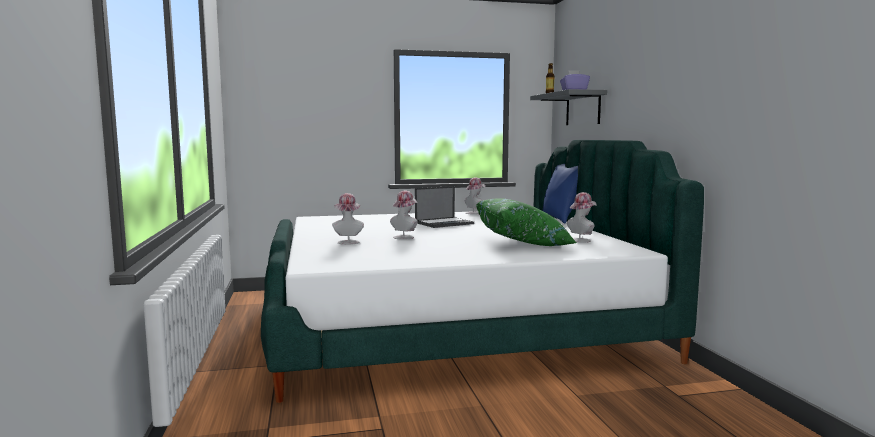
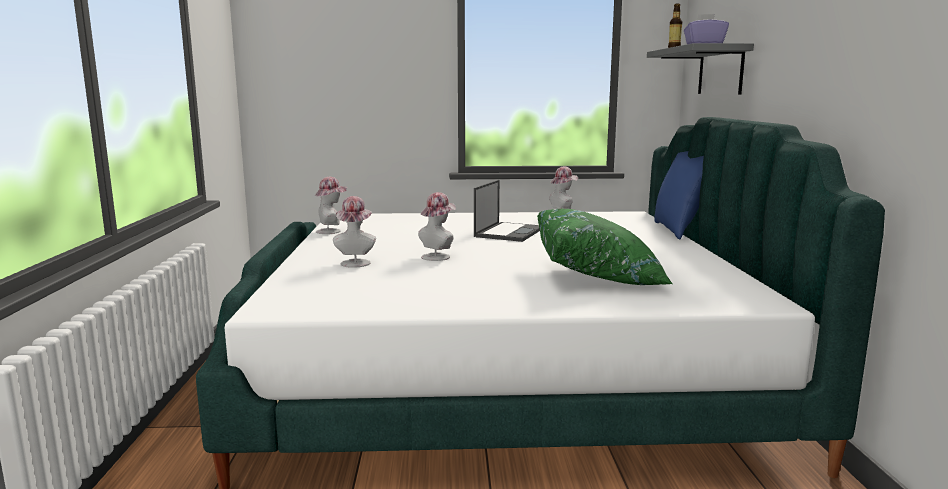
camera: 10 degrees right, 5 degrees up
(444, 223) = (509, 232): laptop -> laptop turned 45 degrees counterclockwise
(581, 240) = (688, 274): hat -> hat (331, 231)

